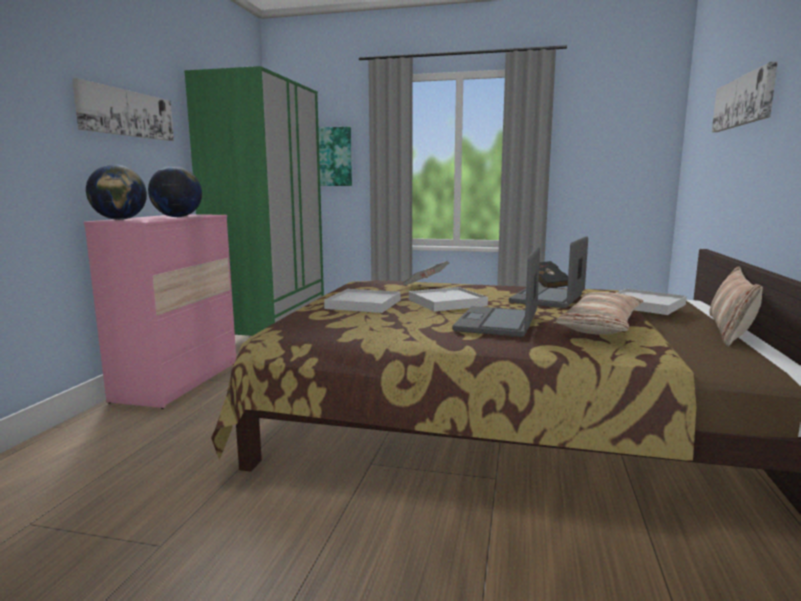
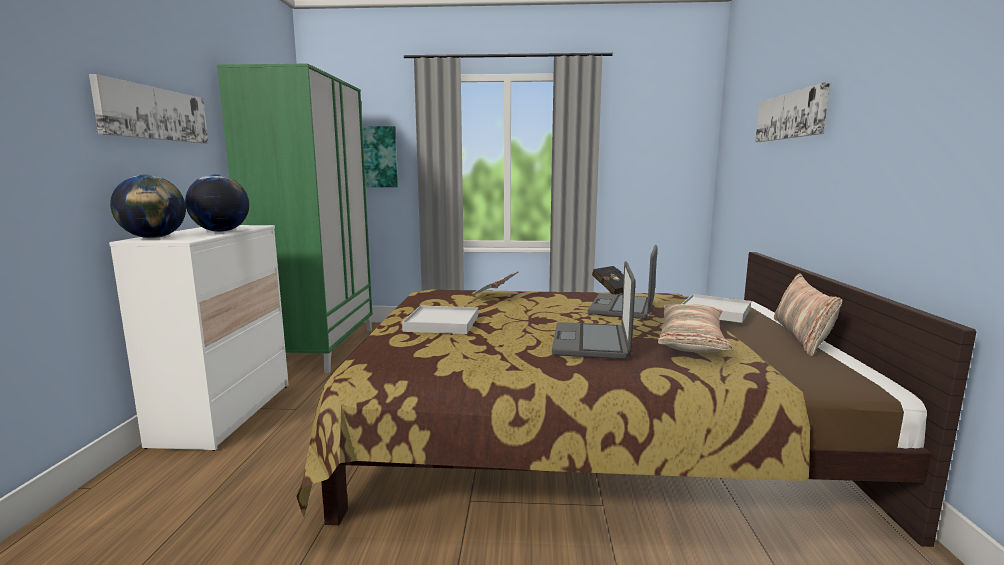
camera: 10 degrees left, 0 degrees up
(178, 382) = (225, 414): pink dresser -> white dresser
(447, 302) = (527, 317): white tray -> none

